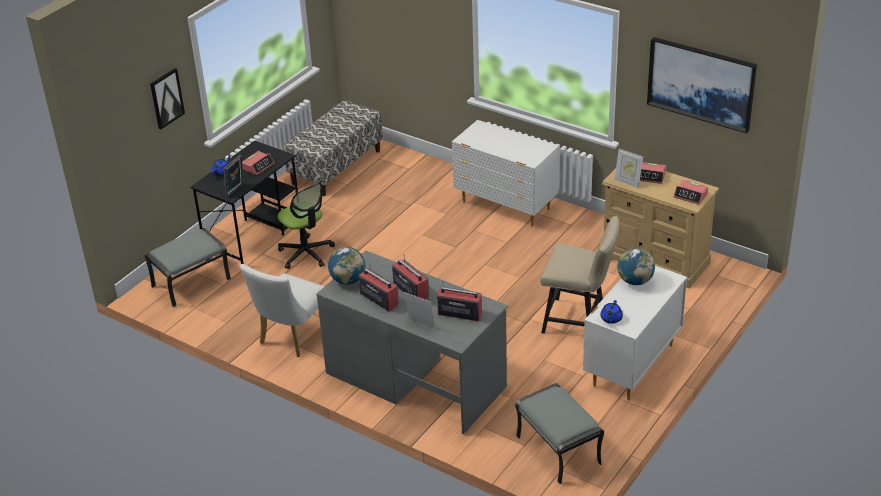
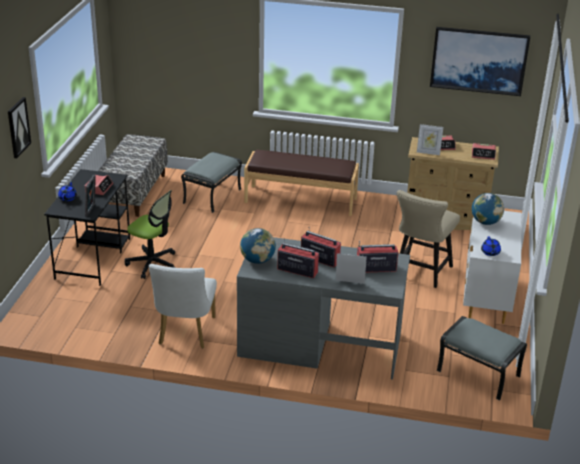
camera: 25 degrees left, 5 degrees down
(191, 282) = (58, 306): grey ottoman -> grey ottoman (212, 196)
(506, 206) = (300, 200): white dresser -> brown bench
(578, 321) = (420, 273): beige chair -> beige chair turned 120 degrees clockwise

